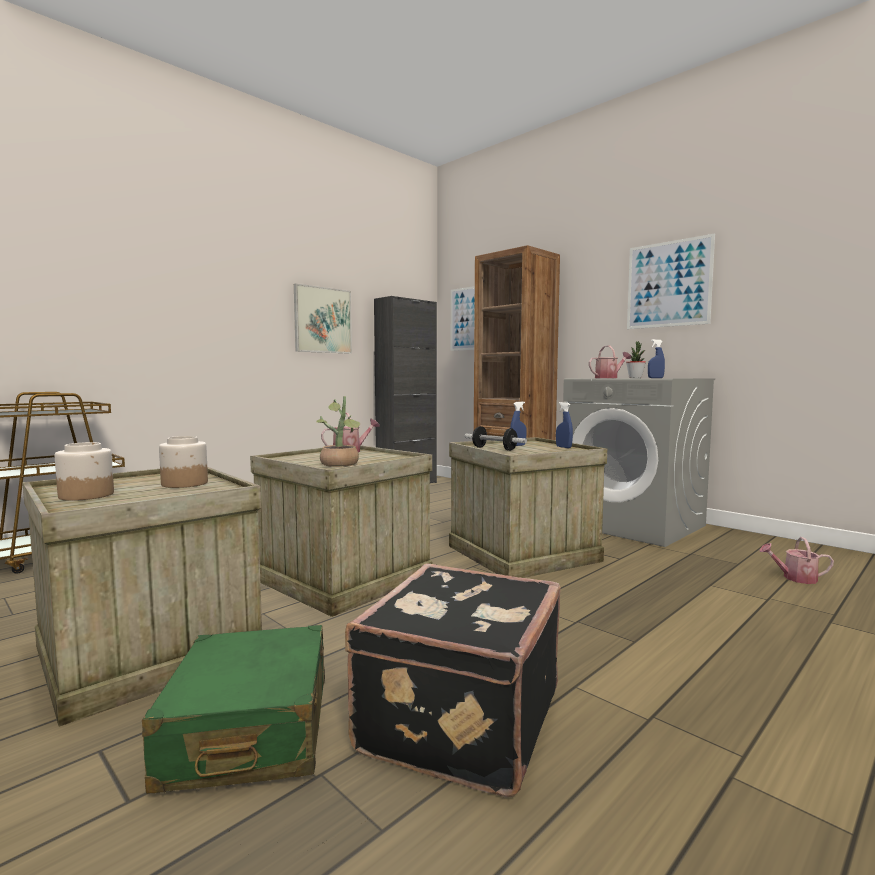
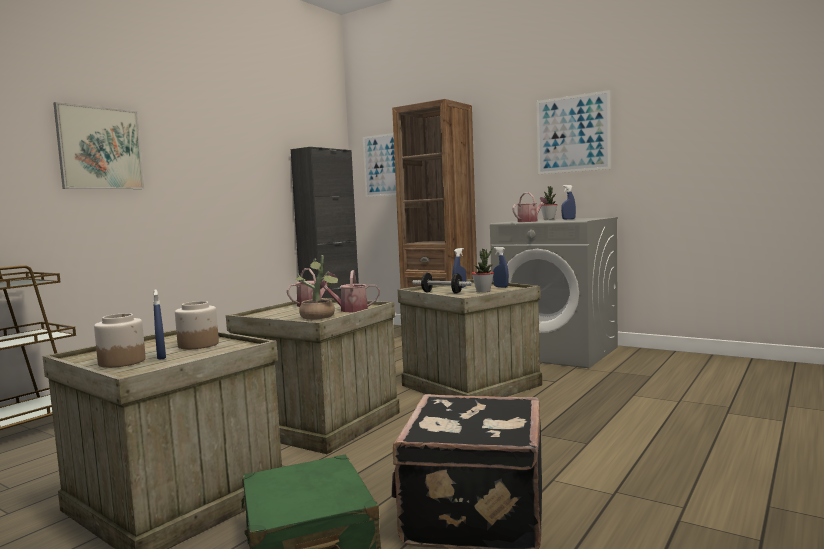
camera: 10 degrees left, 0 degrees up
(130, 493) = (161, 357): none -> blue spray bottle
(323, 320) = (243, 173): picture -> picture (100, 148)
(540, 450) = (483, 291): none -> potted plant
(795, 578) = (696, 383): watering can -> watering can (349, 310)

